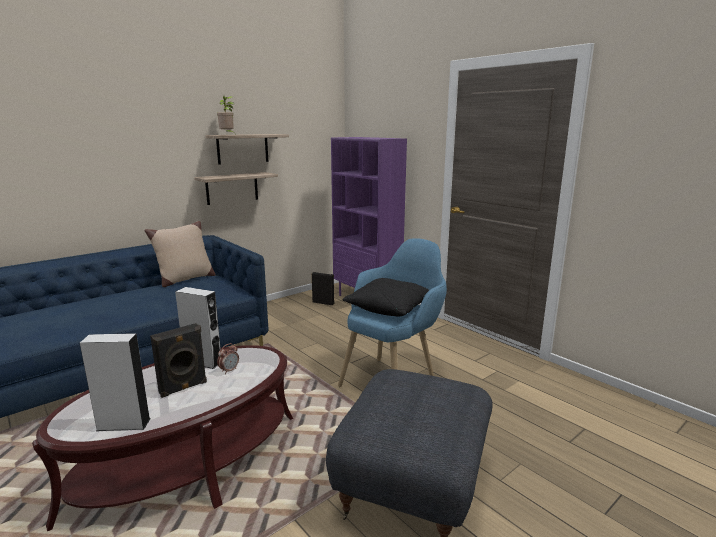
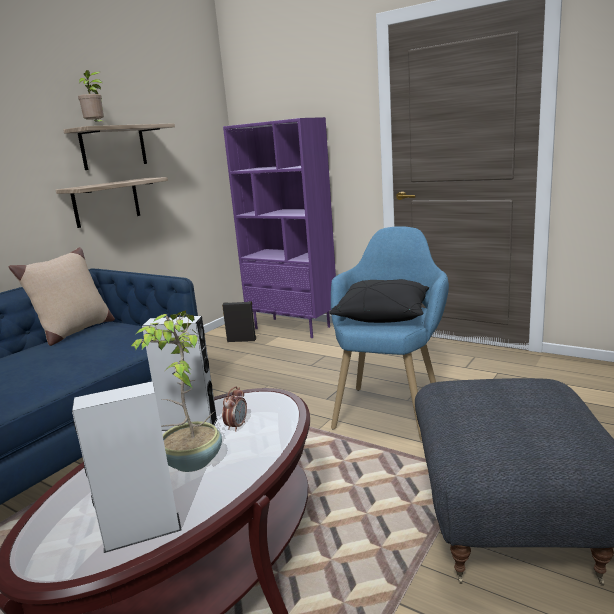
camera: 15 degrees left, 0 degrees up
(183, 388) = (191, 462): black speaker -> potted plant

